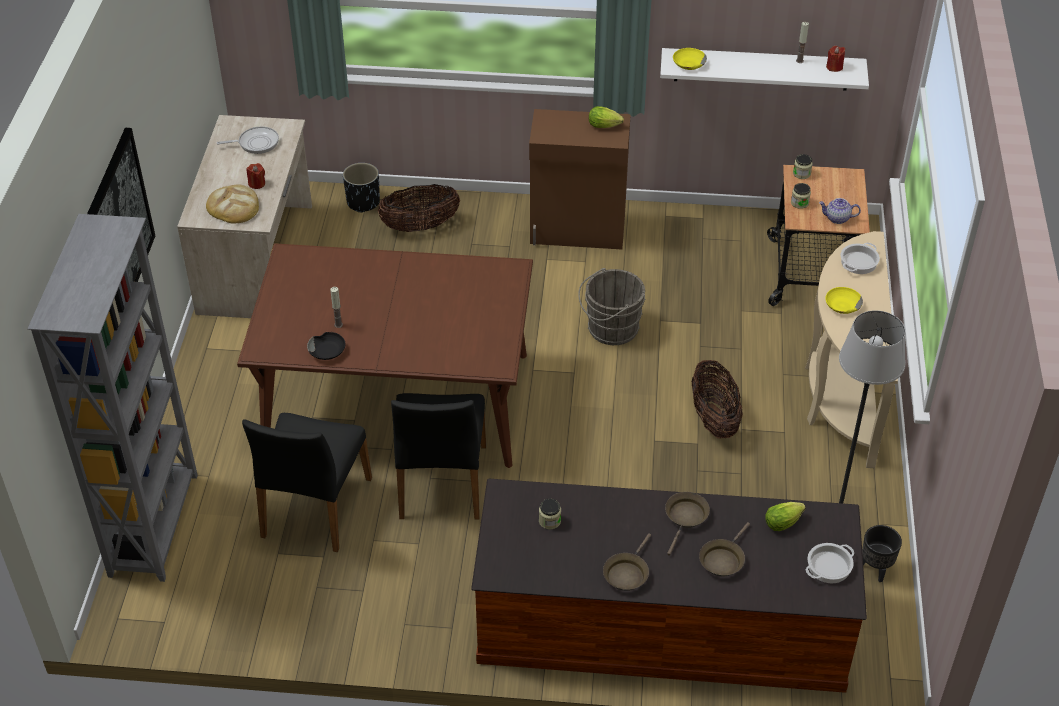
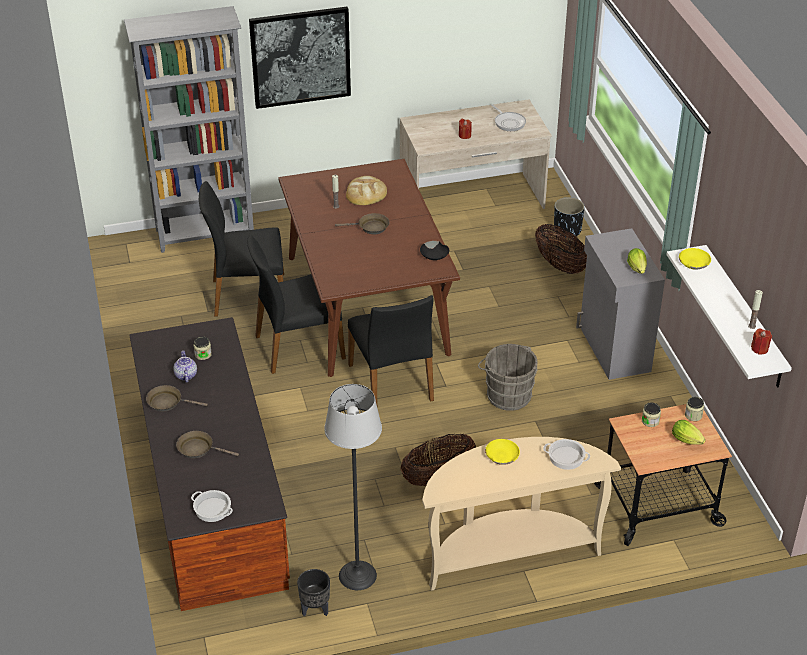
camera: 70 degrees right, 5 degrees down
(233, 207) = (433, 133): bread -> bread (366, 193)
(328, 351) = (308, 209): black bowl -> black bowl (434, 255)
(548, 415) = (392, 383): none -> black chair
(578, 231) = (613, 349): brown cabinet -> grey cabinet
(685, 518) = (232, 421): brown frying pan -> brown frying pan (370, 227)
(784, 522) = (249, 476): lettuce -> lettuce (688, 441)
(837, 218) = (644, 449): teapot -> teapot (185, 375)

